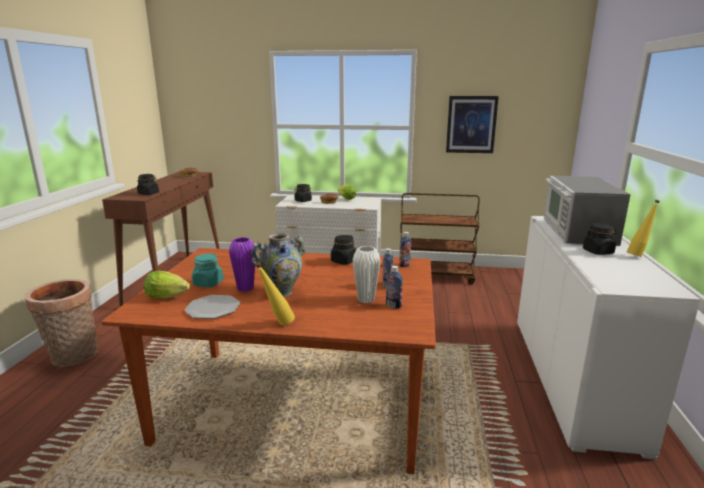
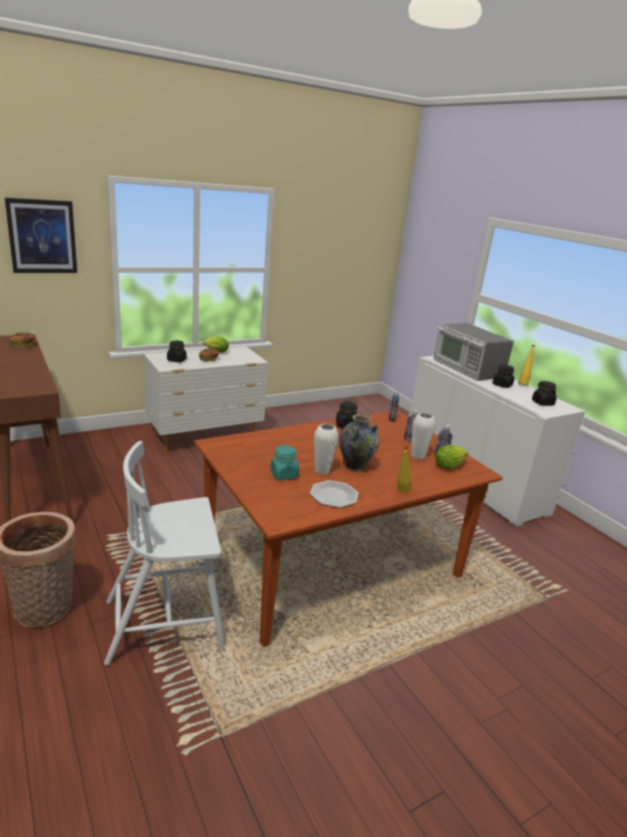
camera: 40 degrees left, 5 degrees up
(117, 395) = (166, 622): none -> white chair
(148, 193) = (35, 381): black jar -> black jar (542, 403)
(169, 297) = (279, 497): lettuce -> lettuce (450, 466)
(245, 288) = (322, 470): purple vase -> white vase
(435, 276) = (299, 418): brown cart -> none
(471, 124) = (320, 266): picture -> picture (42, 236)

